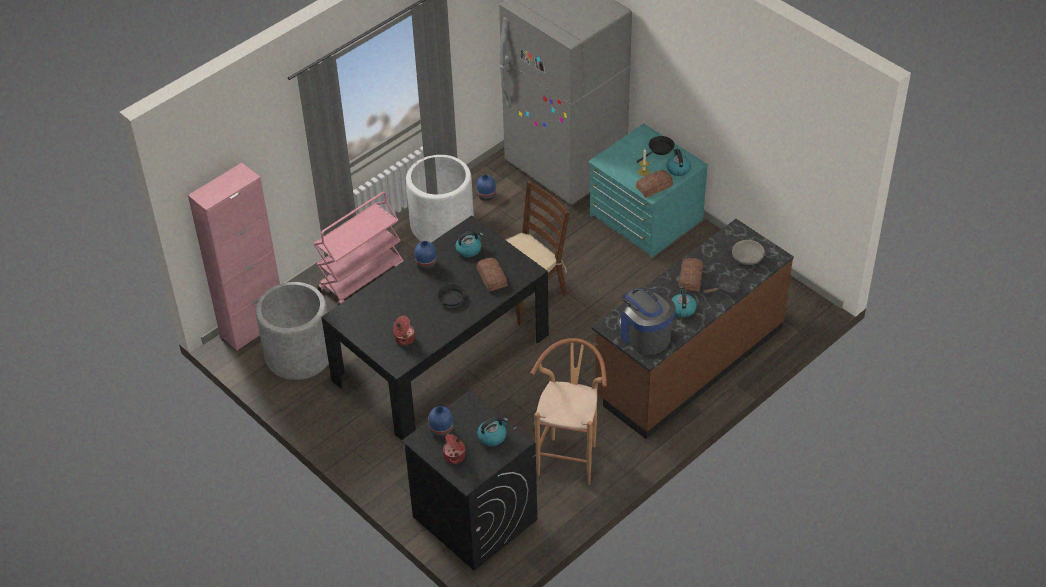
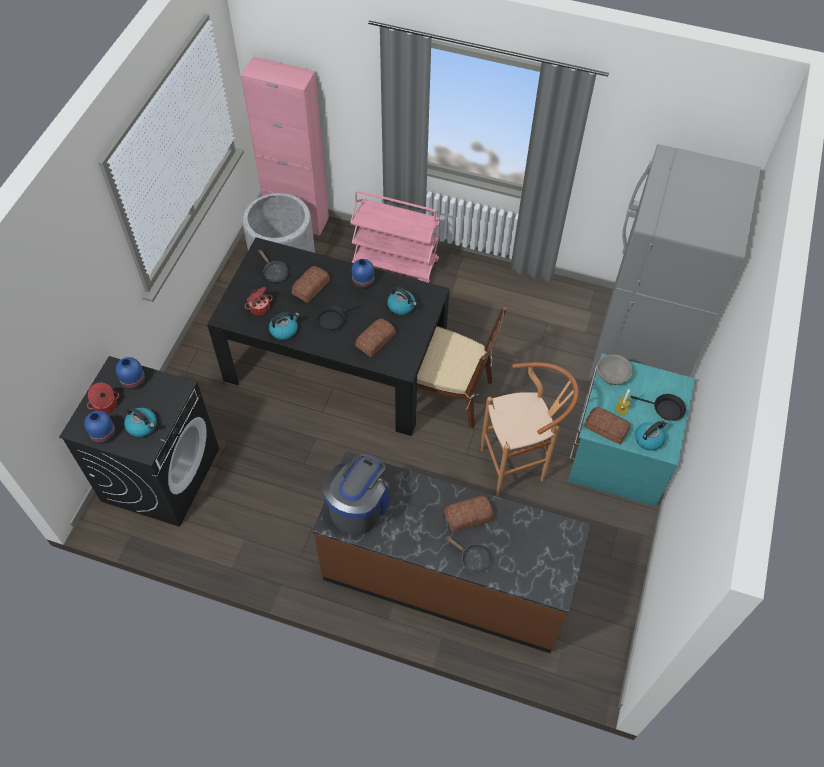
camera: 60 degrees right, 10 degrees up
(372, 317) = (274, 272): none -> black frying pan
(406, 299) = (310, 287): none -> bread
(442, 224) = (496, 291): white planter -> none
(486, 196) = (555, 307): blue vase -> blue vase (103, 434)
(570, 455) = (270, 520): brown stool -> brown stool (518, 465)
(682, 309) = (417, 526): kettle -> kettle (284, 330)
(747, 258) = (535, 562): grey bowl -> grey bowl (612, 374)

